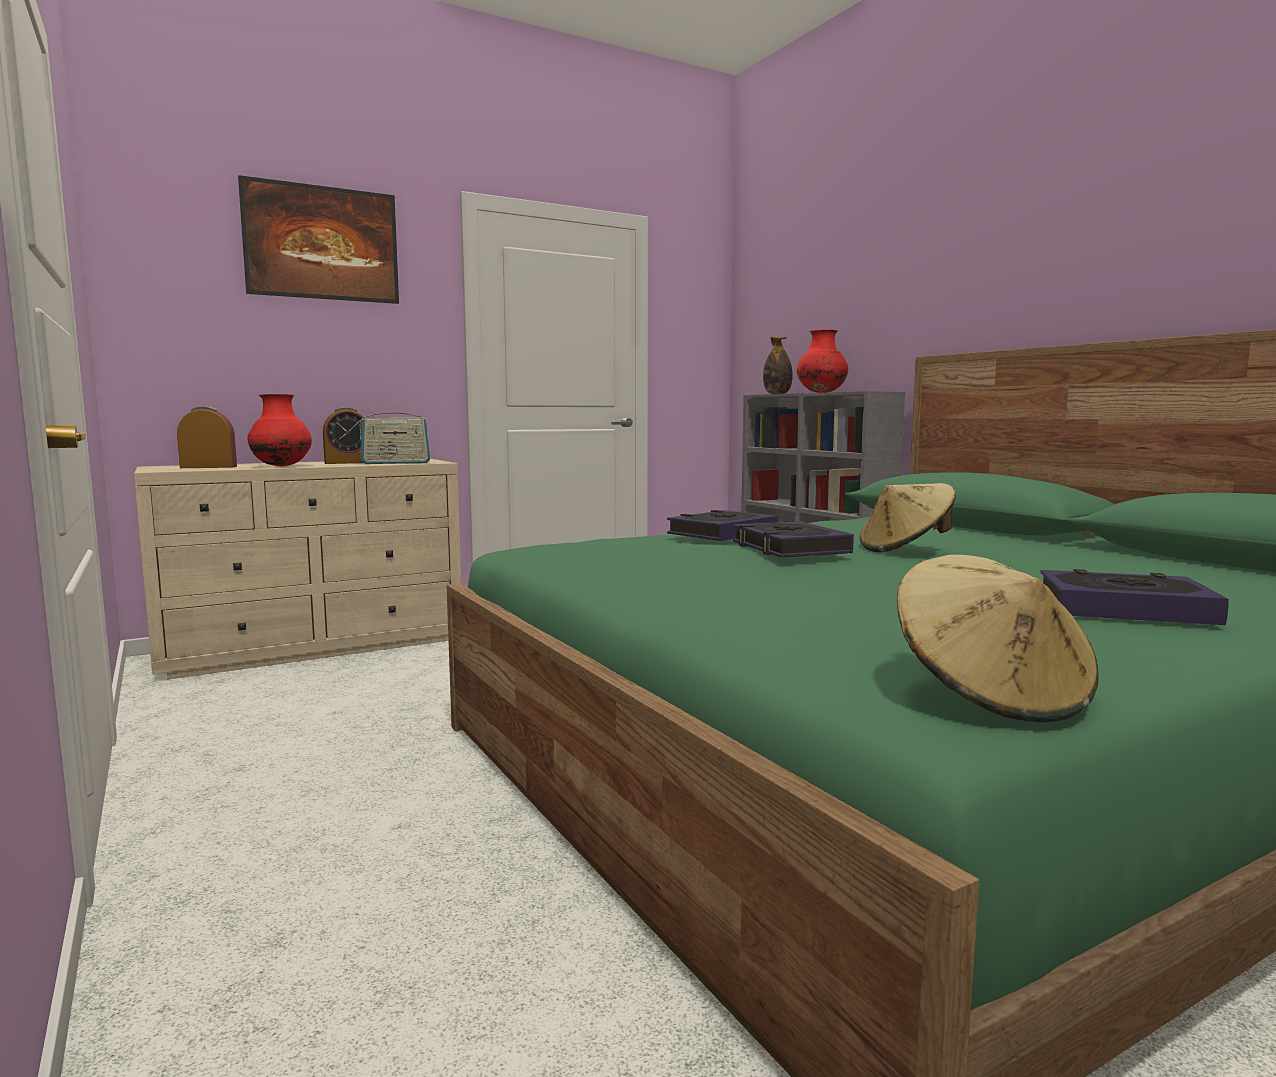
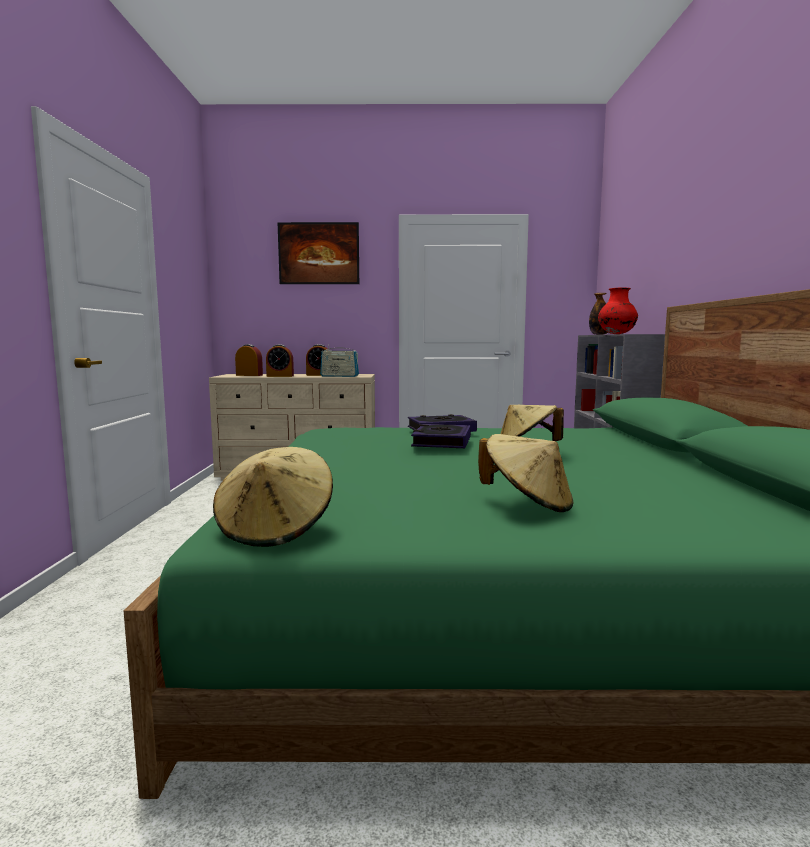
camera: 30 degrees right, 0 degrees up
(281, 466) = (280, 376): red vase -> alarm clock
(1124, 609) = (527, 504): book -> beige hat

